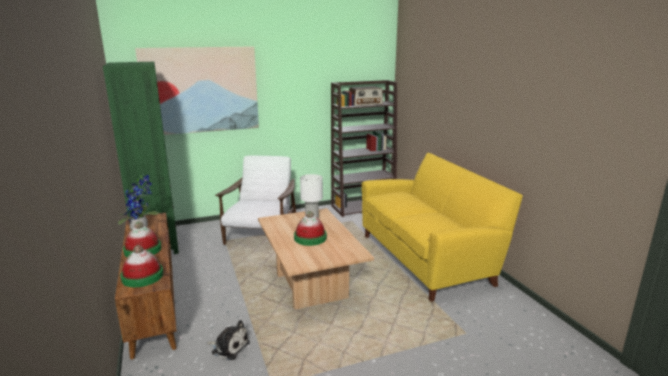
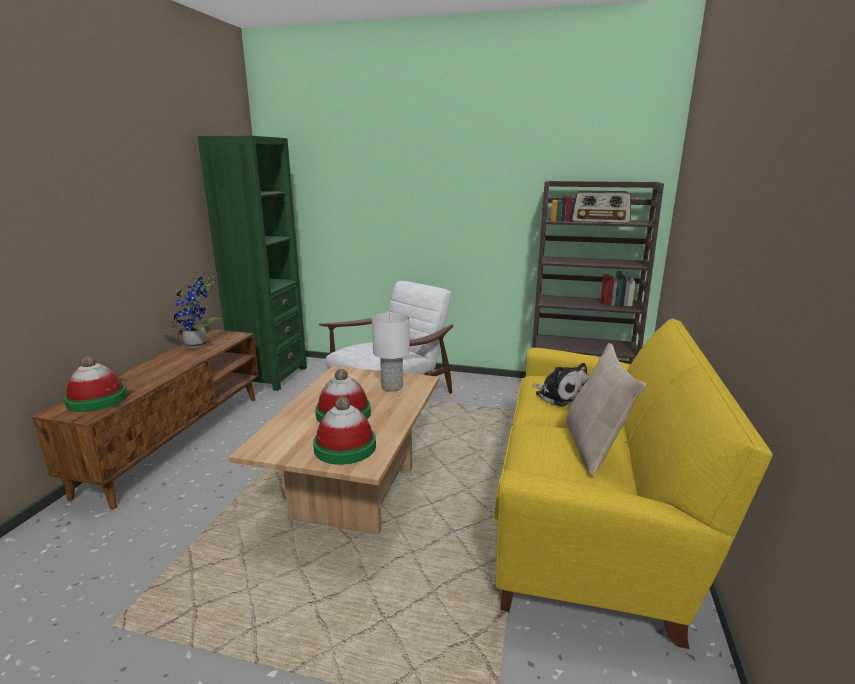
camera: 35 degrees right, 0 degrees up
(143, 250) = (155, 369): hat -> hat (345, 447)
(201, 90) = (355, 183): picture -> none
(229, 347) = (155, 536): plush toy -> plush toy (560, 395)
(441, 217) = (594, 448): none -> beige pillow

